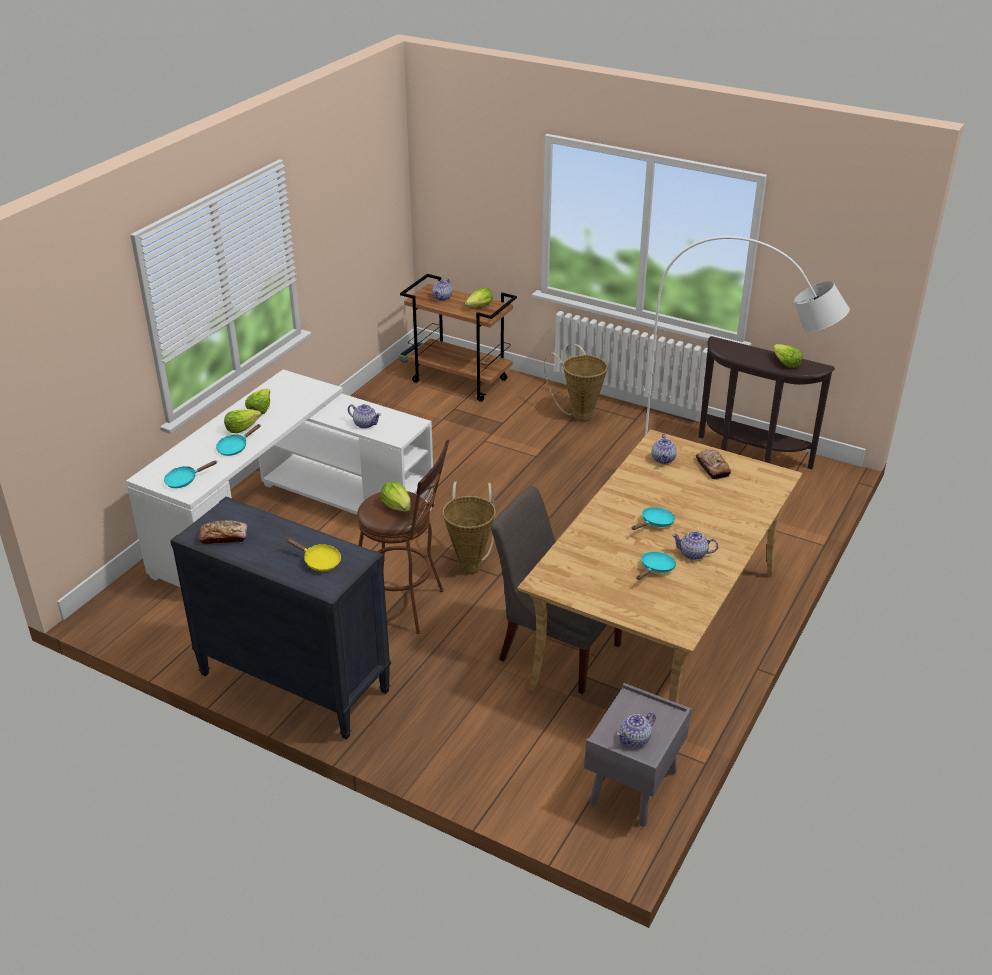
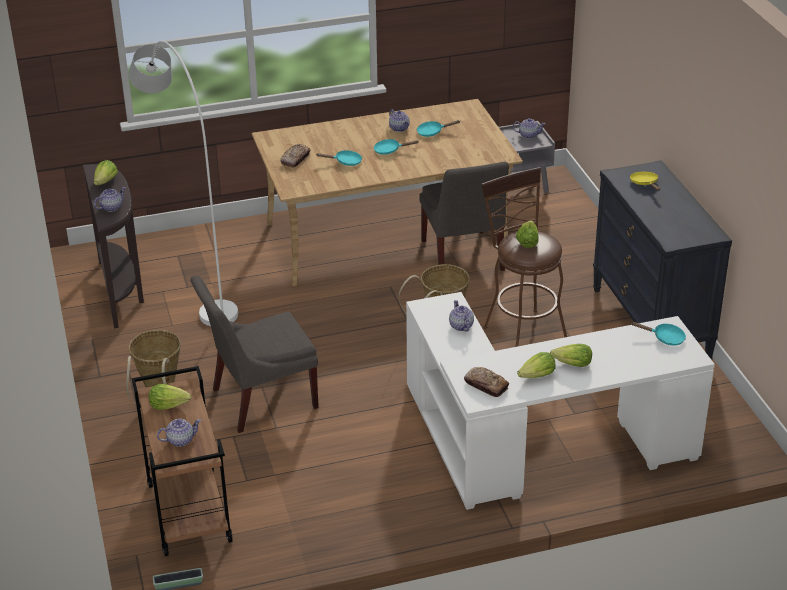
camera: 135 degrees left, 0 degrees up
(224, 537) = (693, 224): bread -> bread (486, 385)
(235, 447) = (597, 347): turquoise frying pan -> turquoise frying pan (345, 162)
(523, 449) = (259, 399): none -> grey chair
(663, 459) = (313, 178): teapot -> teapot (111, 207)

